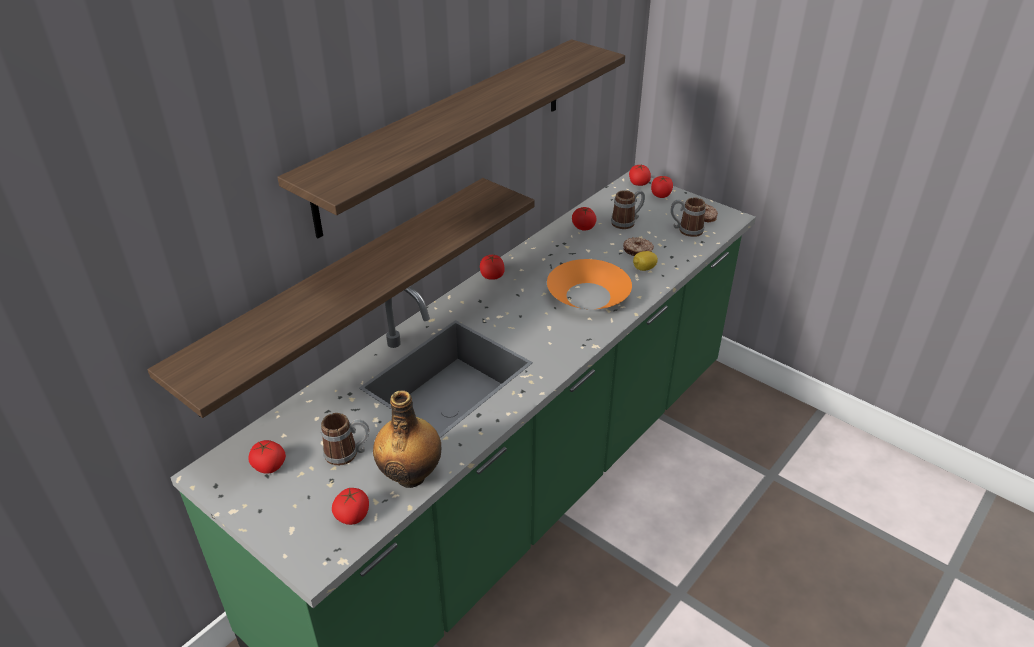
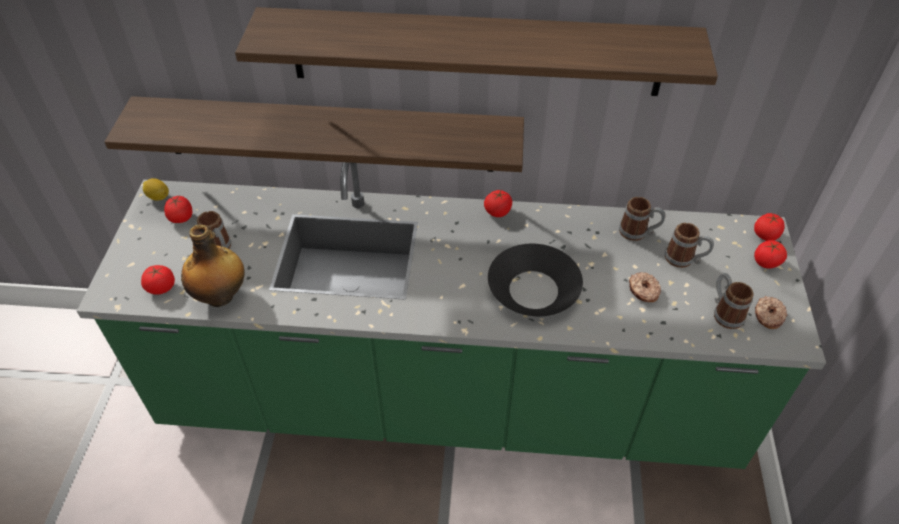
camera: 55 degrees right, 10 degrees up
(583, 227) = (638, 232): tomato -> mug
(588, 296) = (533, 289): orange bowl -> black bowl
(644, 269) = (618, 310): lemon -> lemon (158, 197)

